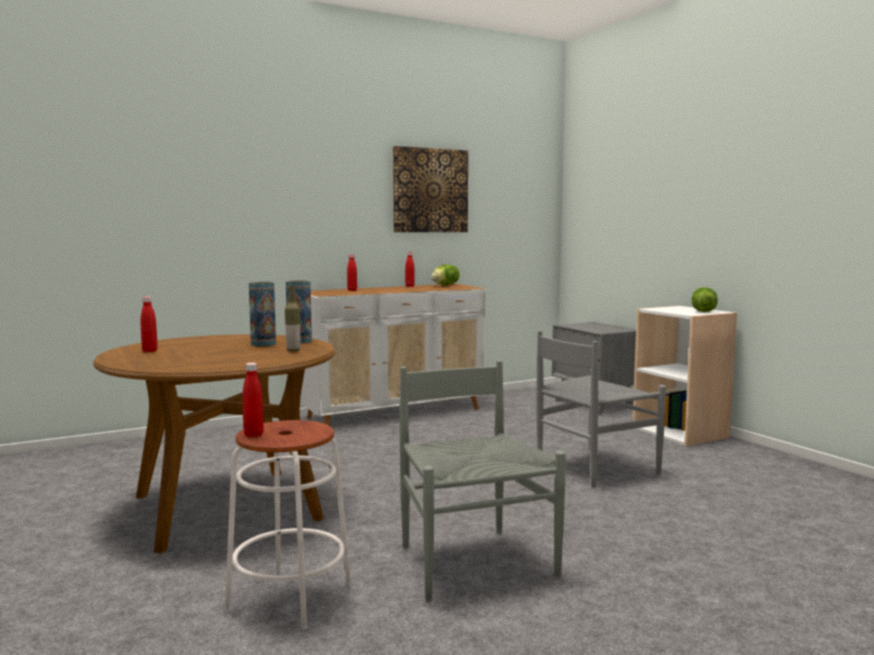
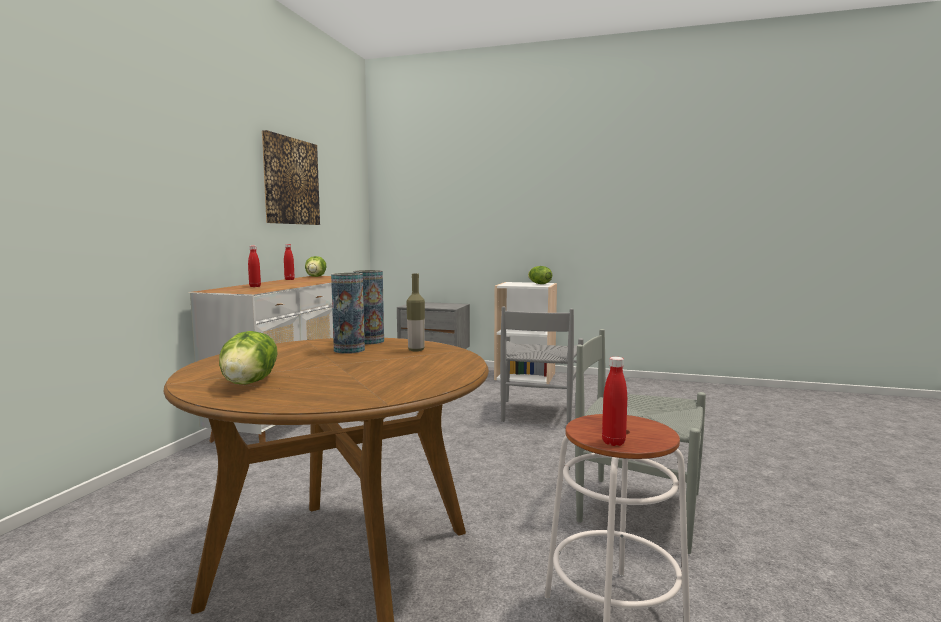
camera: 45 degrees left, 0 degrees up
(149, 351) = (250, 382): red bottle -> lettuce

